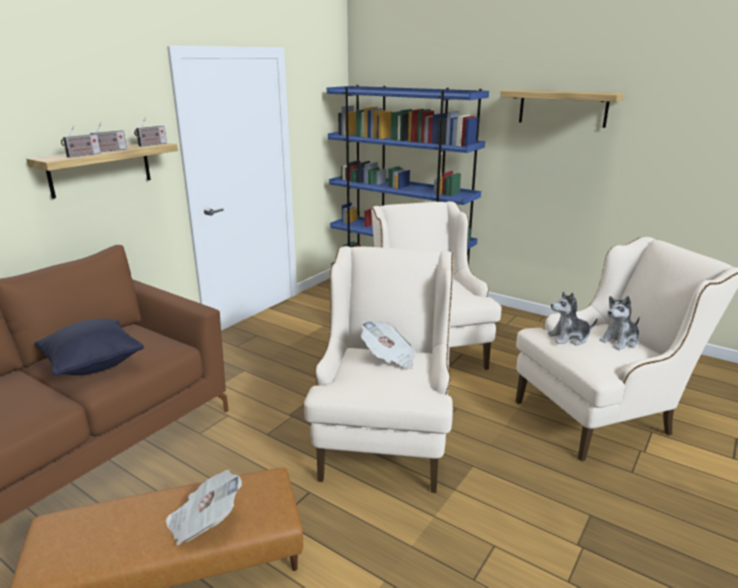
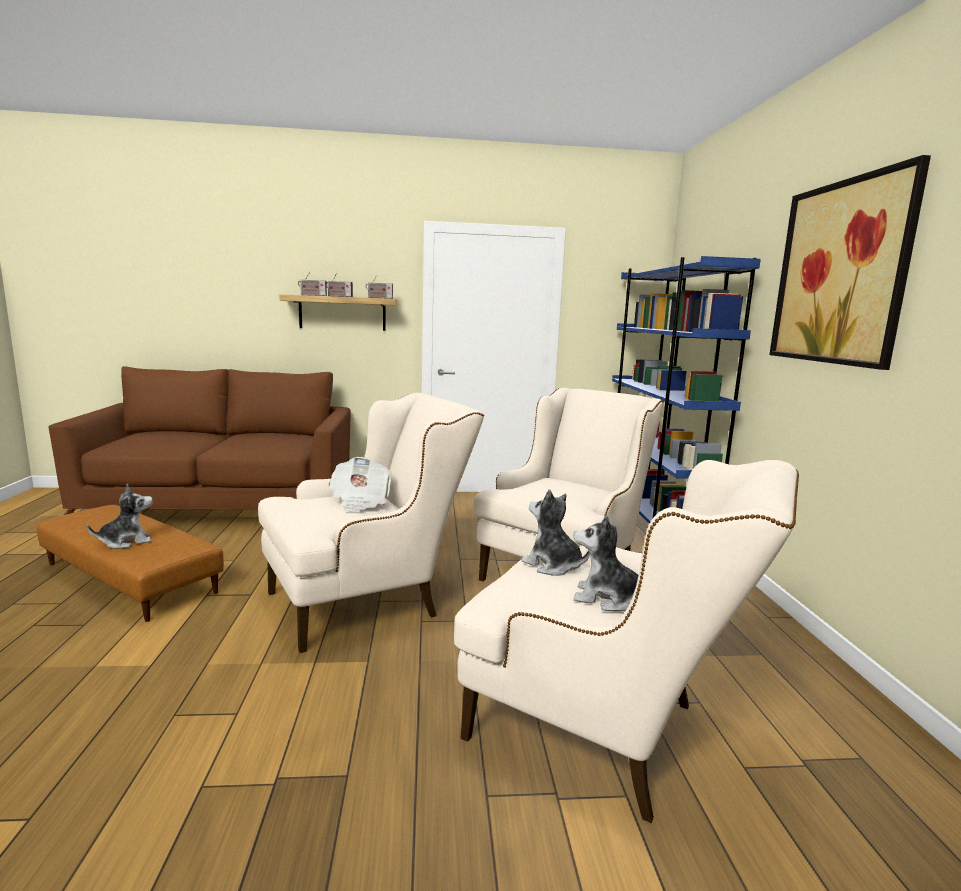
camera: 50 degrees right, 10 degrees down
(93, 365) = (239, 441): black pillow -> none
(204, 522) = (126, 541): newspaper -> plush toy
(562, 108) = (840, 273): shelf -> picture

